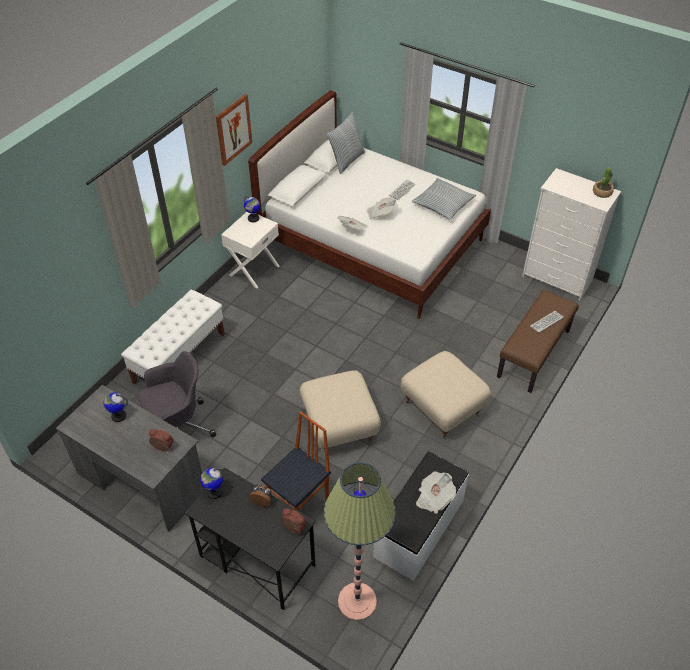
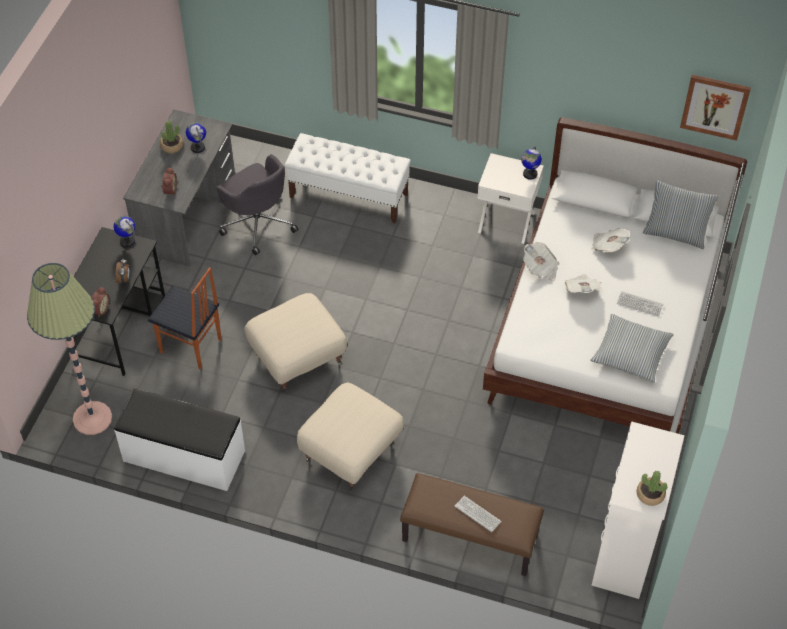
camera: 75 degrees right, 5 degrees up
(105, 437) = (172, 146): none -> potted plant
(233, 129) = (550, 73): picture -> picture (715, 106)
(434, 498) = (180, 431): newspaper -> newspaper (608, 246)

